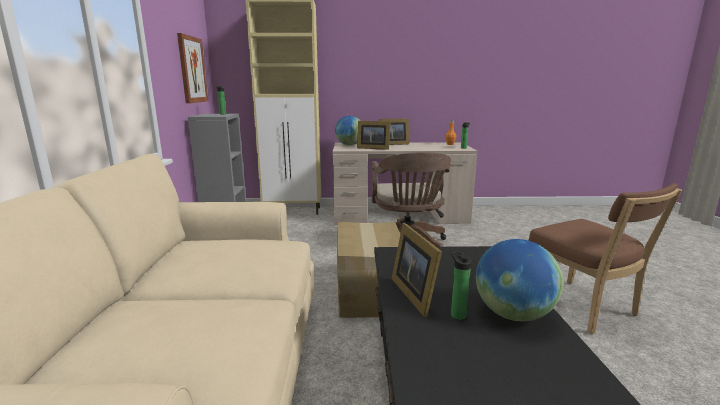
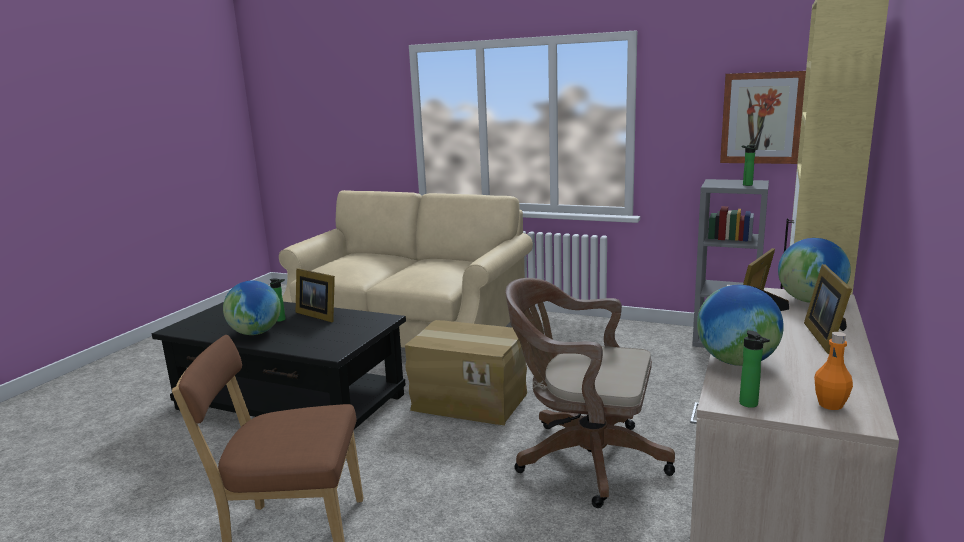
camera: 115 degrees right, 0 degrees up
(415, 293) = (318, 315): picture frame -> picture frame turned 150 degrees counterclockwise
(431, 149) = (736, 362): none -> globe

